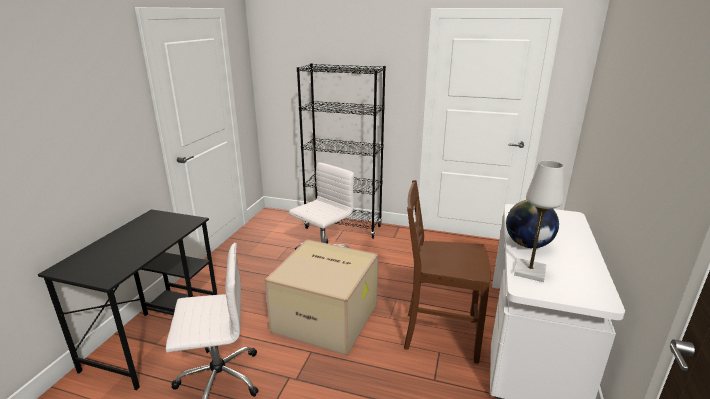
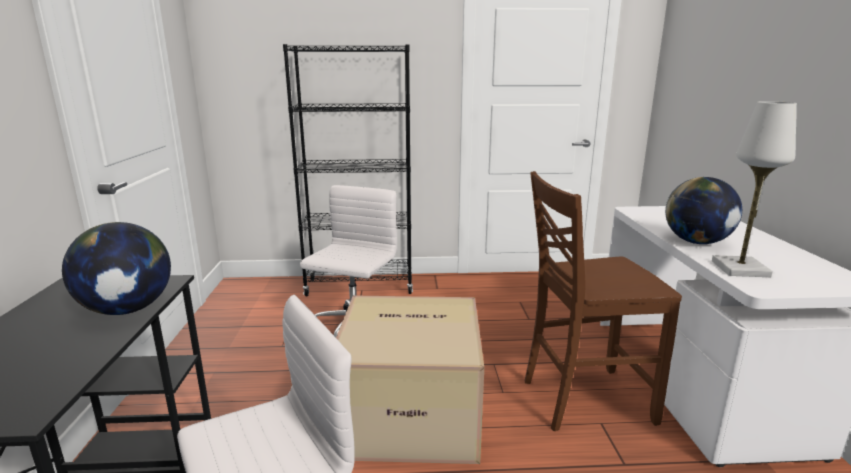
camera: 20 degrees left, 5 degrees down
(168, 234) = (128, 309): none -> globe

